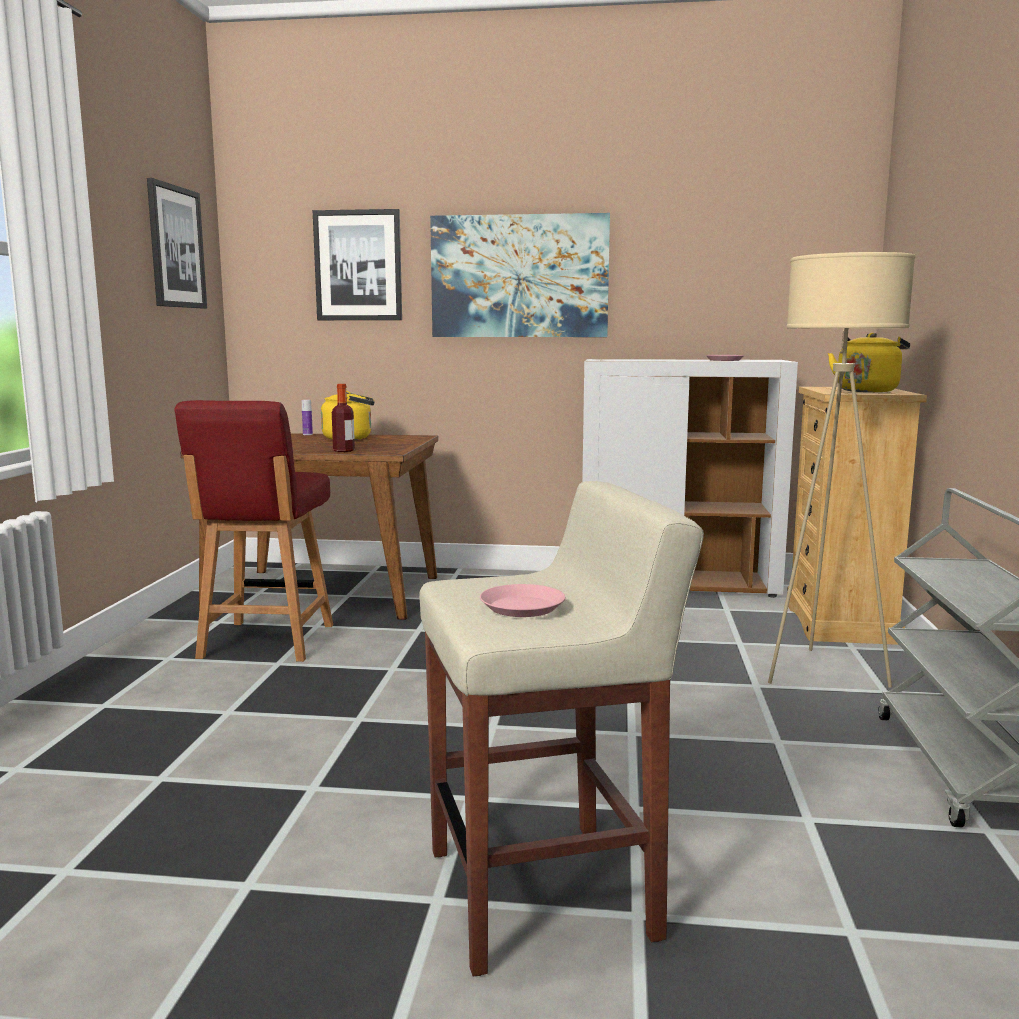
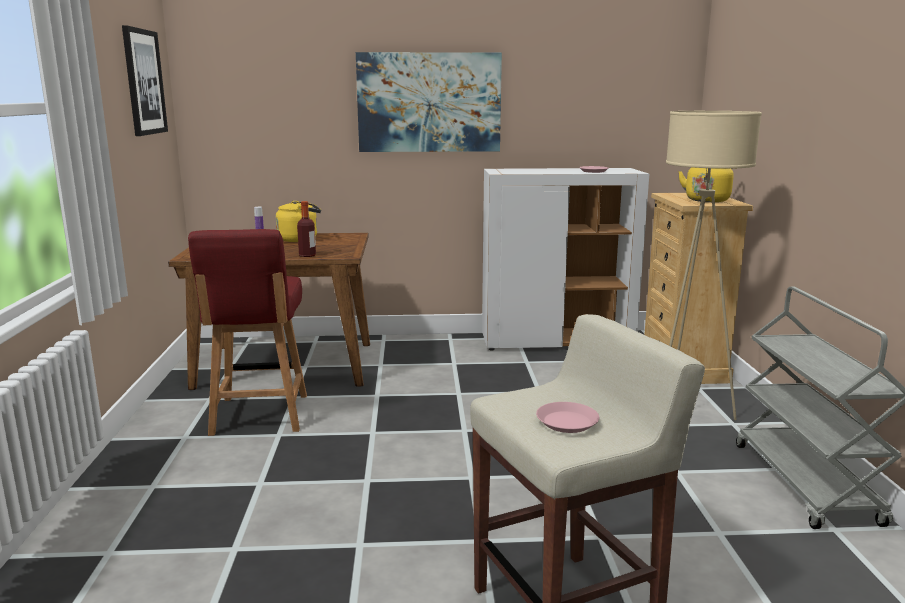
camera: 10 degrees left, 5 degrees up
(358, 265) = (294, 92): picture -> none

